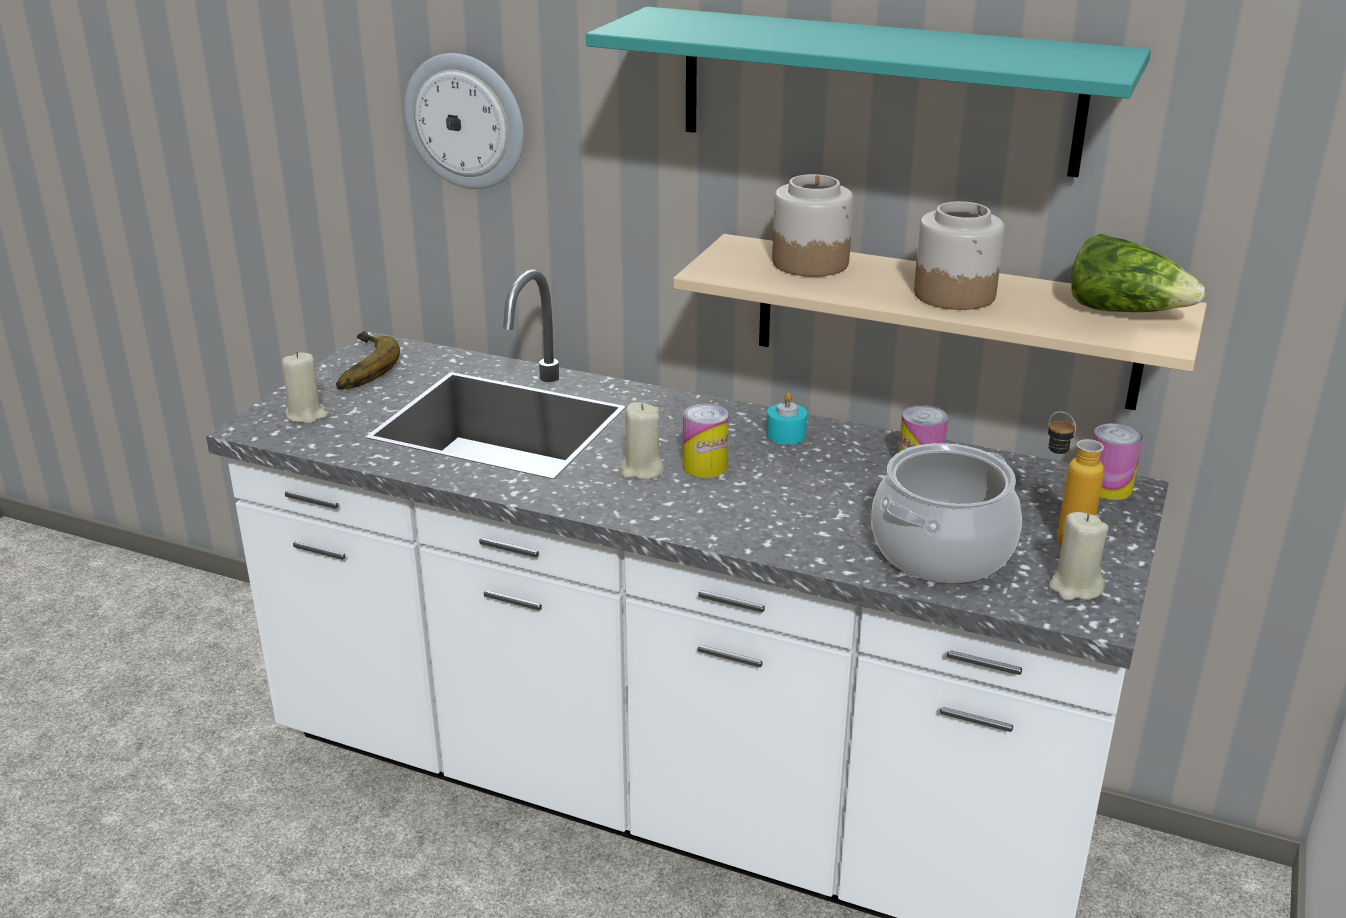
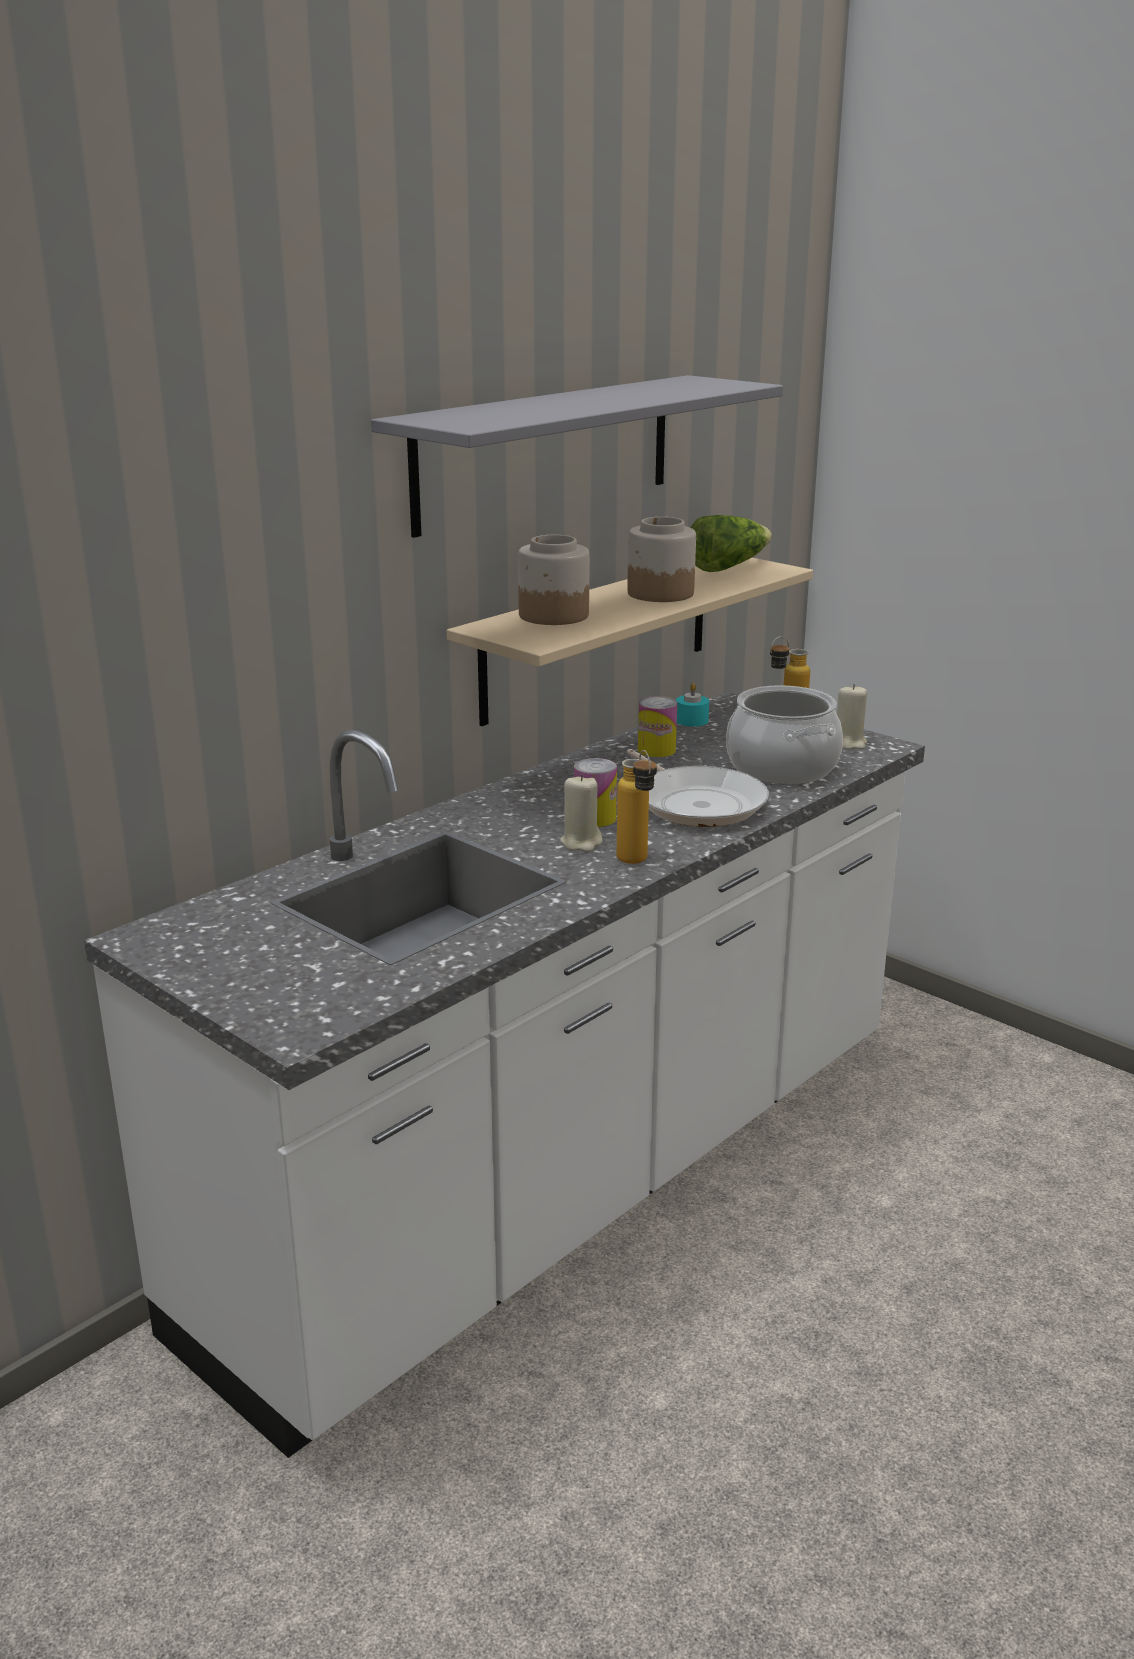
camera: 70 degrees left, 5 degrees down
(306, 415) = (296, 995): beige candle -> none
(357, 368) = (194, 954): banana -> none
(466, 121) = (189, 605): wall clock -> none
(611, 505) = (636, 863): none -> bottle
(786, 435) = (563, 781): turquoise candle -> turquoise candle (691, 720)
(788, 513) = (696, 803): none -> frying pan
(877, 90) = (546, 452): turquoise shelf -> grey shelf
(1108, 488) = (726, 707): can -> none

